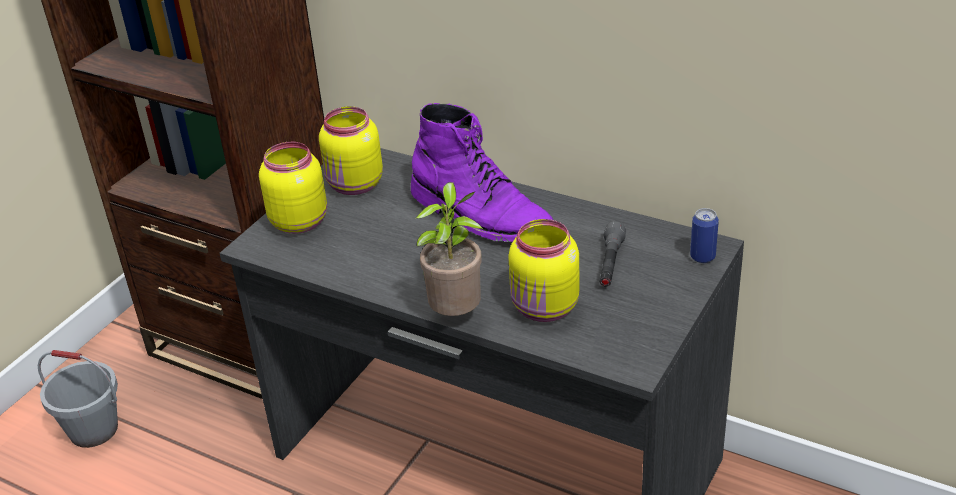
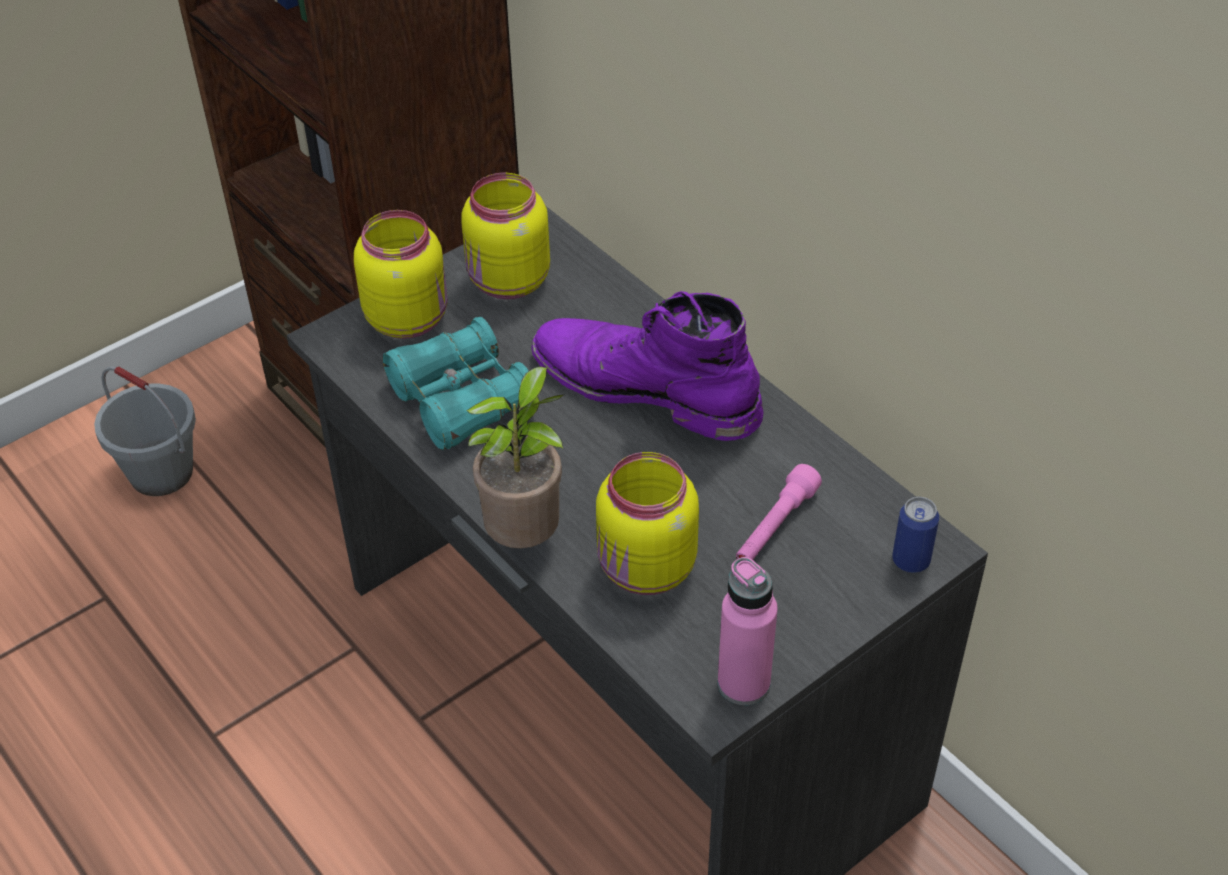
camera: 20 degrees right, 10 degrees up
(365, 255) = (461, 400): none -> turquoise binoculars
(481, 216) = (645, 388): purple boot -> purple boot turned 150 degrees clockwise
(610, 264) = (775, 527): grey flashlight -> pink flashlight
(646, 348) = (743, 683): none -> pink bottle

